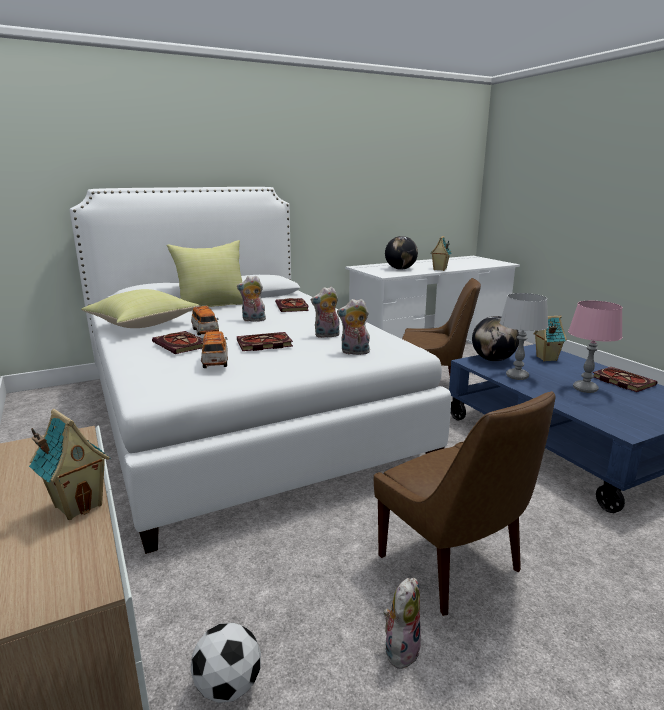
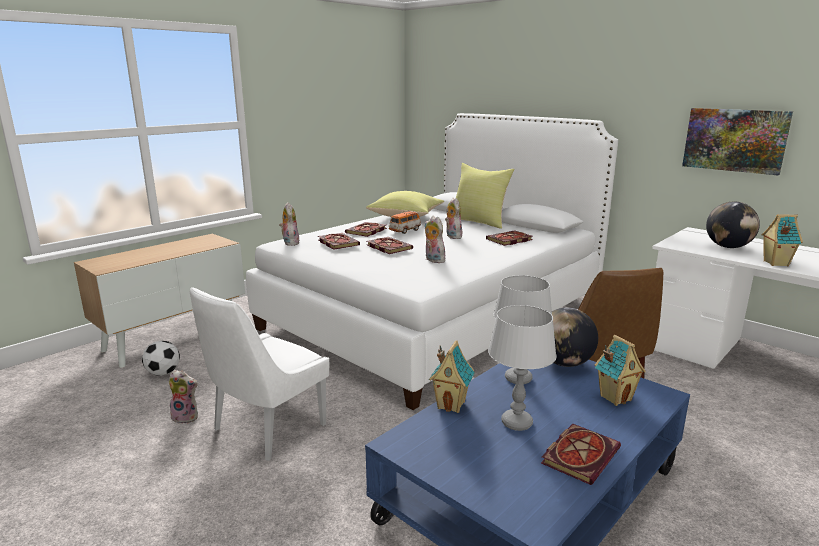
camera: 70 degrees right, 0 degrees up
(78, 505) = (160, 256): toy house -> toy house (451, 405)
(215, 362) = (337, 243): toy car -> book
(354, 352) = (395, 272): plush toy -> plush toy (290, 243)
(362, 195) = (734, 140): none -> picture
(452, 566) = (266, 429): brown chair -> white chair
(585, 389) = (516, 423): pink table lamp -> grey table lamp

